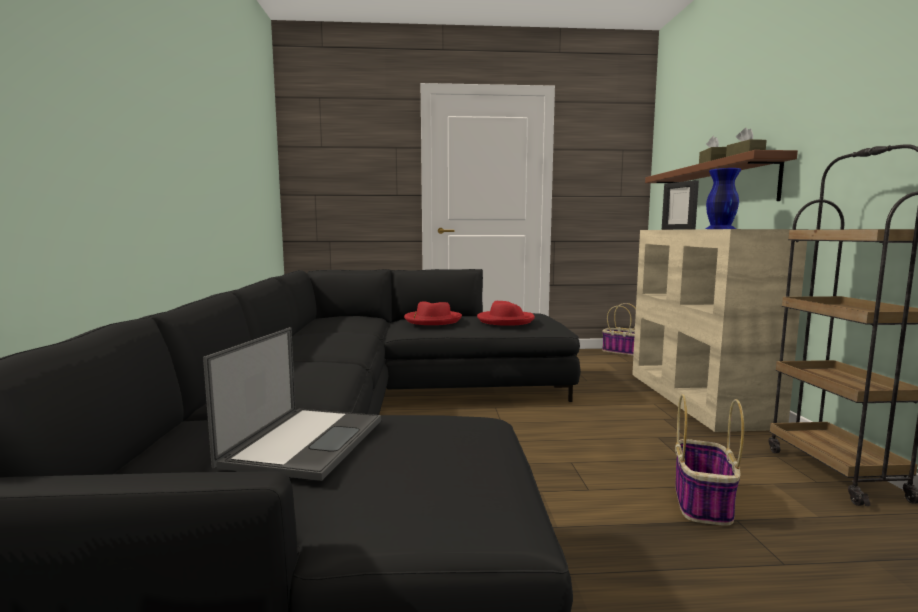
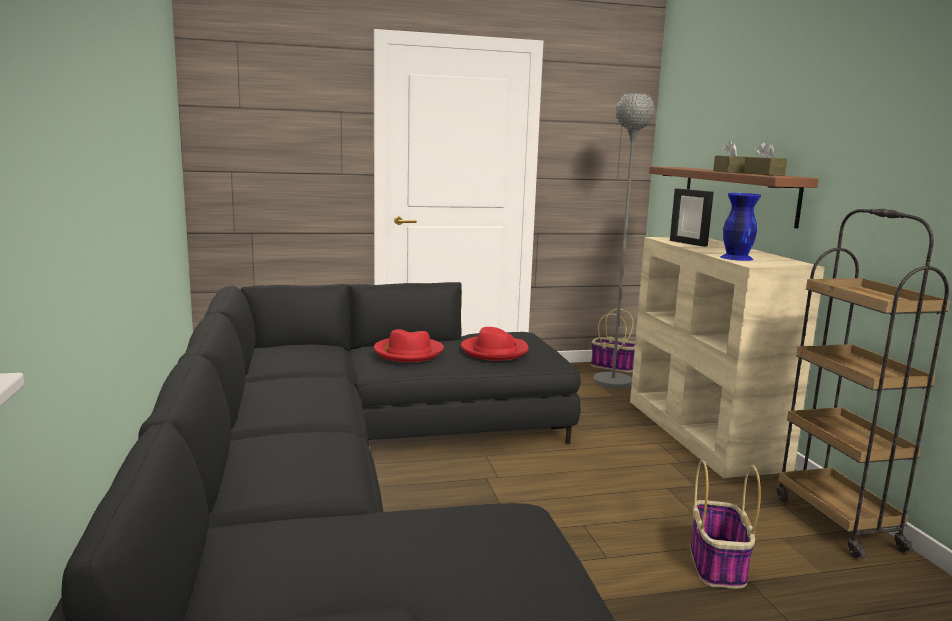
camera: 10 degrees left, 5 degrees up
(305, 441) = (367, 554): laptop -> none
(619, 361) = (612, 382): none -> grey floor lamp

